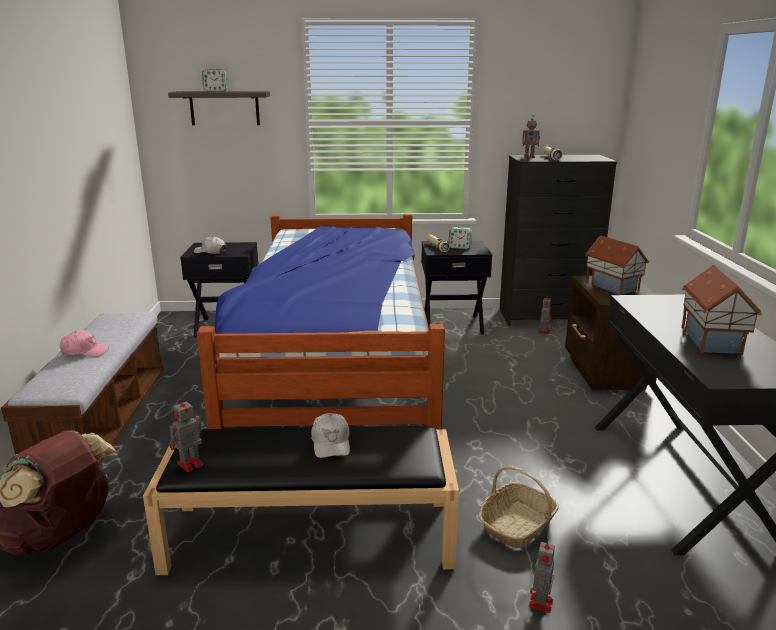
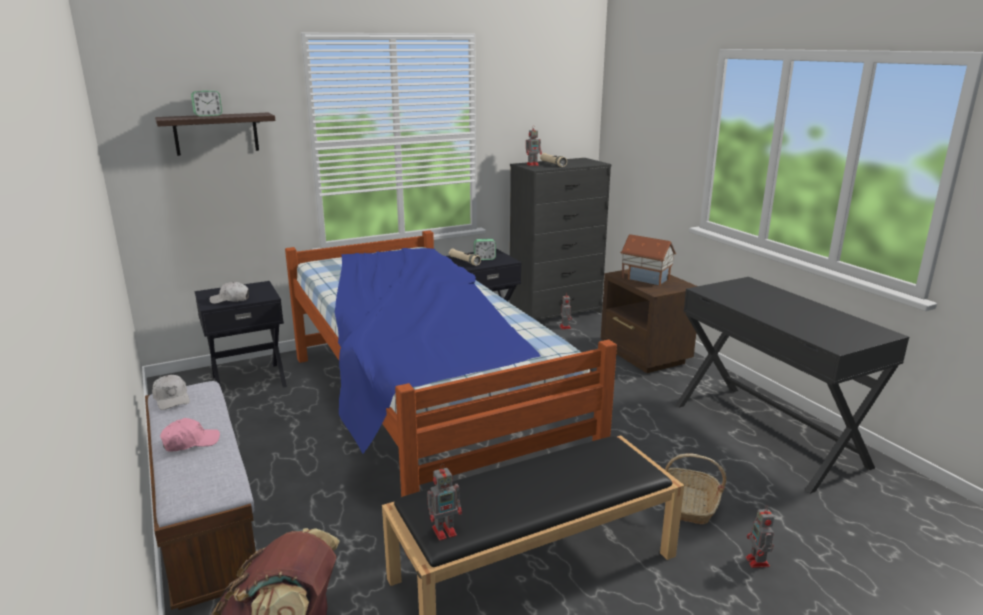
camera: 25 degrees left, 0 degrees up
(189, 465) = (445, 531): toy robot -> toy robot turned 135 degrees counterclockwise
(331, 443) = (552, 473): white cap -> white cap (172, 398)
(713, 340) = (798, 315): toy house -> none

